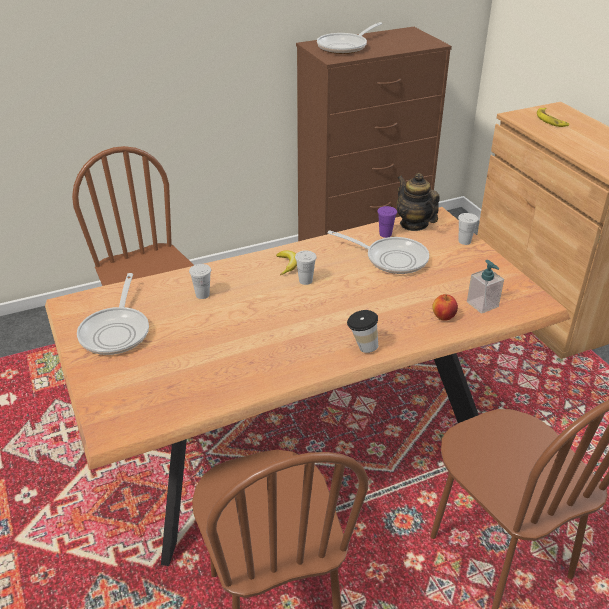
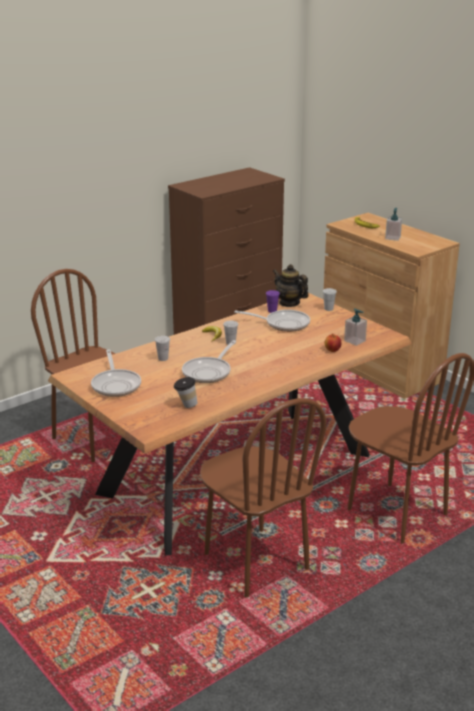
camera: 15 degrees left, 10 degrees down
(345, 47) = (207, 185): frying pan -> frying pan (209, 372)
(362, 347) = (287, 371): cup -> cup (185, 405)
(583, 145) = (393, 238): none -> soap dispenser

